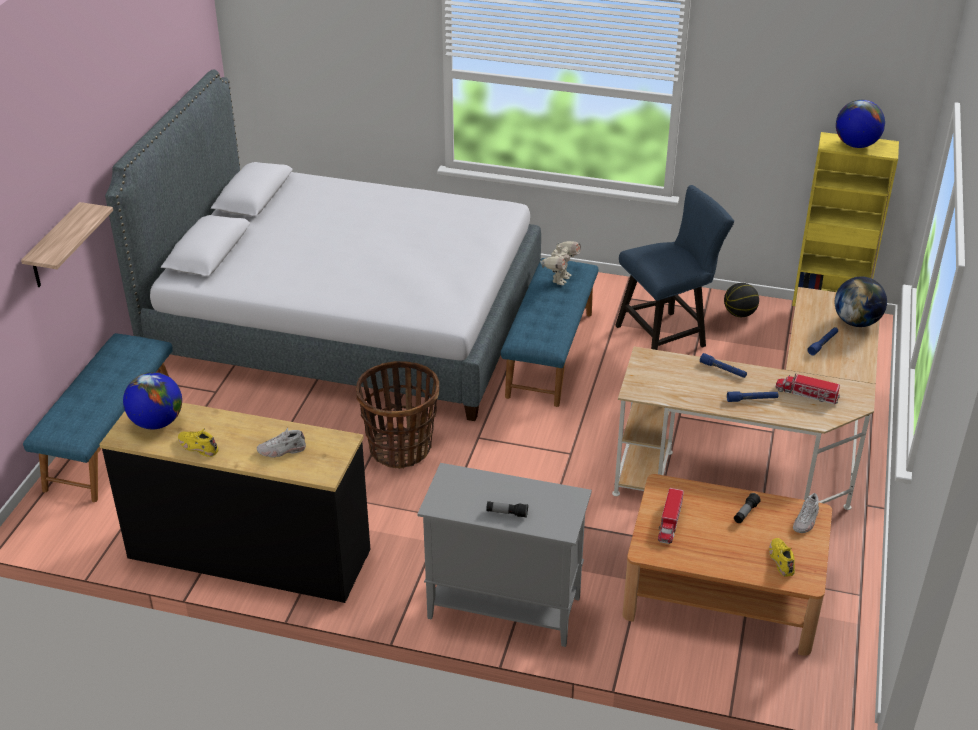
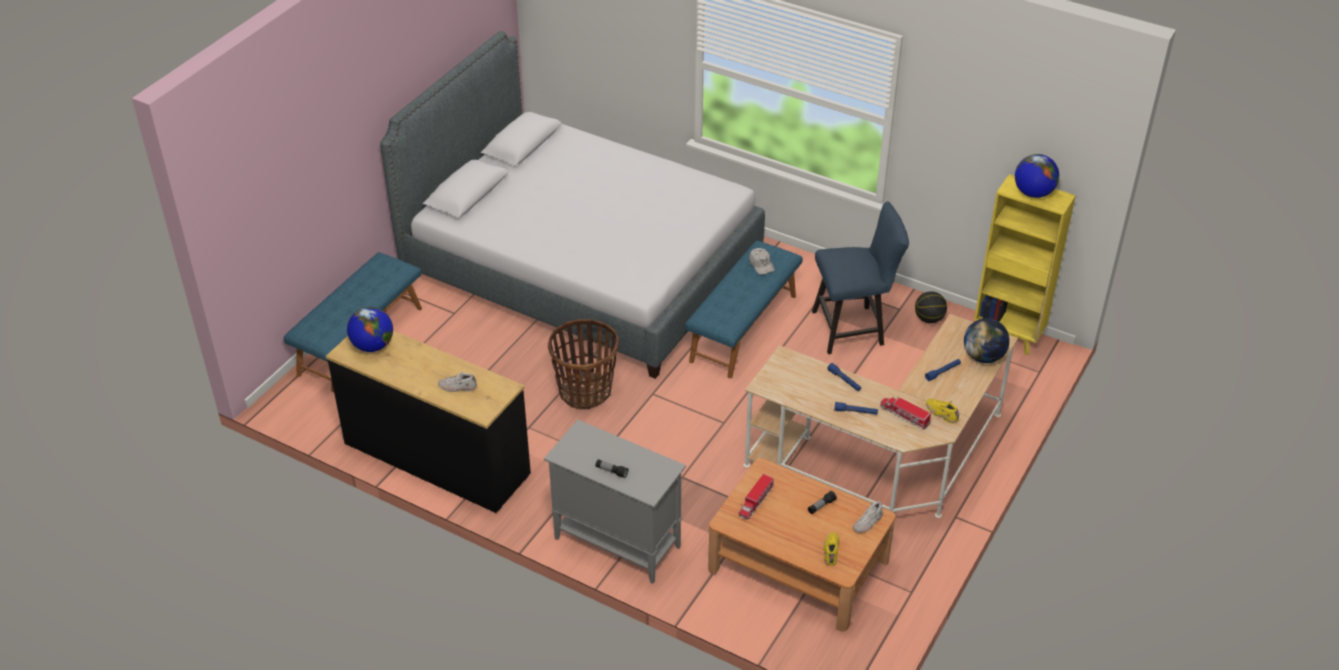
camera: 15 degrees right, 5 degrees up
(55, 247) = (330, 184): shelf -> none
(197, 447) = (396, 372): yellow shoe -> yellow shoe (941, 413)
(560, 279) = (761, 264): toy robot -> white cap

